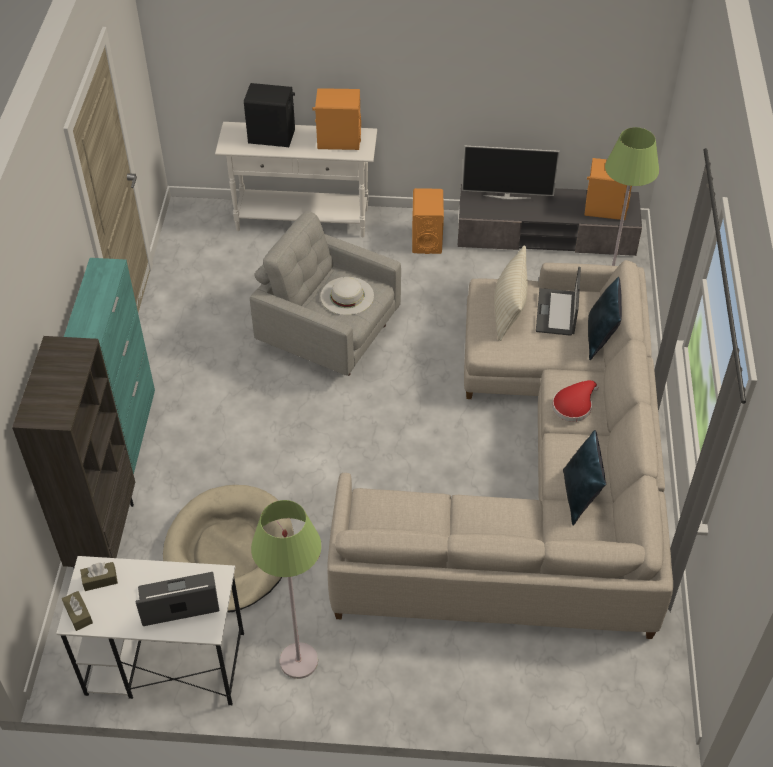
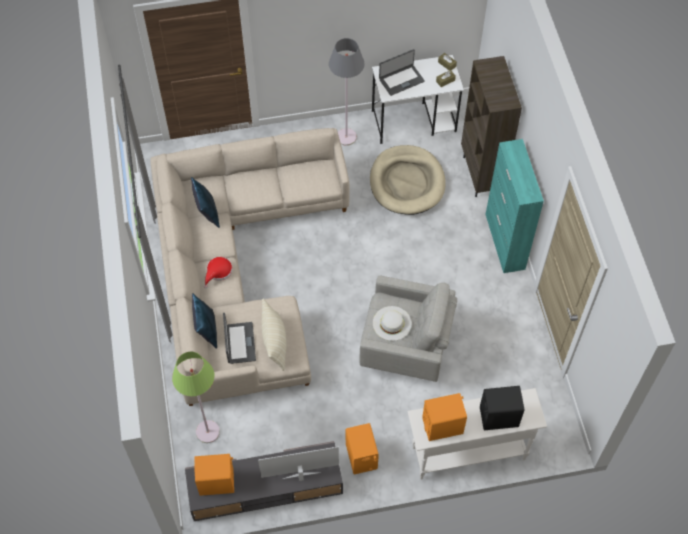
camera: 165 degrees right, 10 degrees up
(298, 661) = (346, 137): green floor lamp -> grey floor lamp

